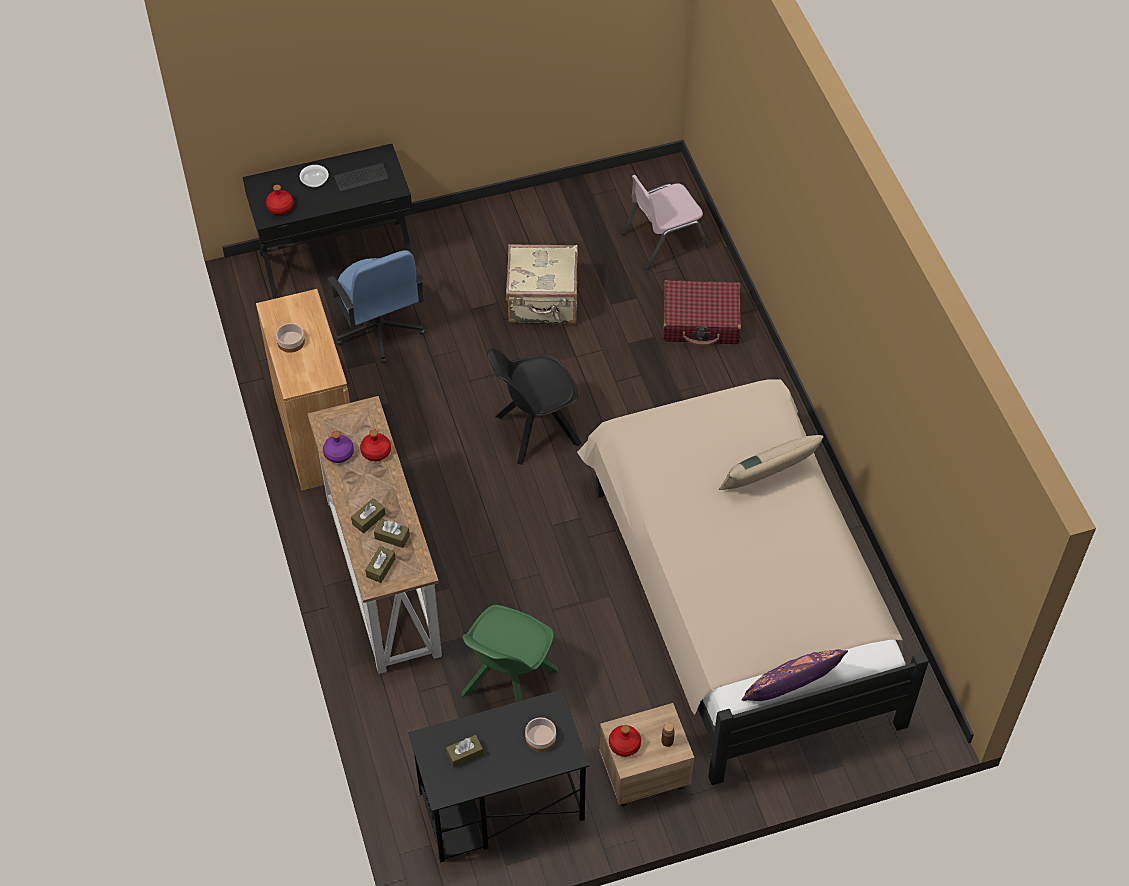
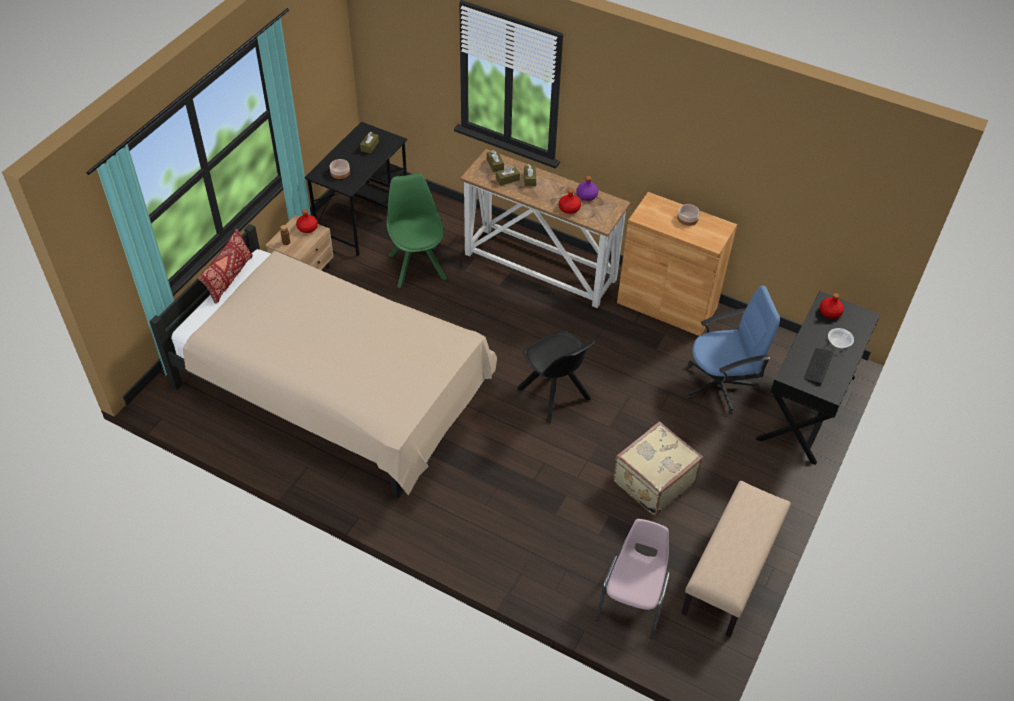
camera: 135 degrees right, 5 degrees down
(379, 330) = (720, 385): blue office chair -> blue office chair turned 150 degrees clockwise
(535, 430) = (555, 395): black chair -> black chair turned 120 degrees clockwise
(569, 204) = (731, 573): none -> beige bench
(701, 321) = (536, 551): red suitcase -> none
(768, 477) = (344, 373): beige pillow -> none
(791, 686) = (229, 278): purple pillow -> red pillow

